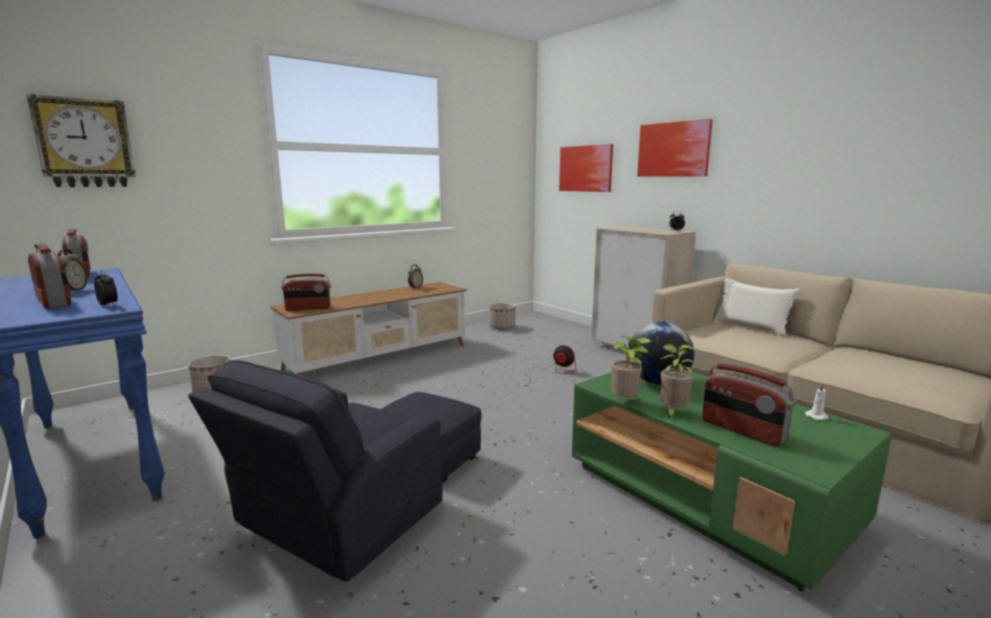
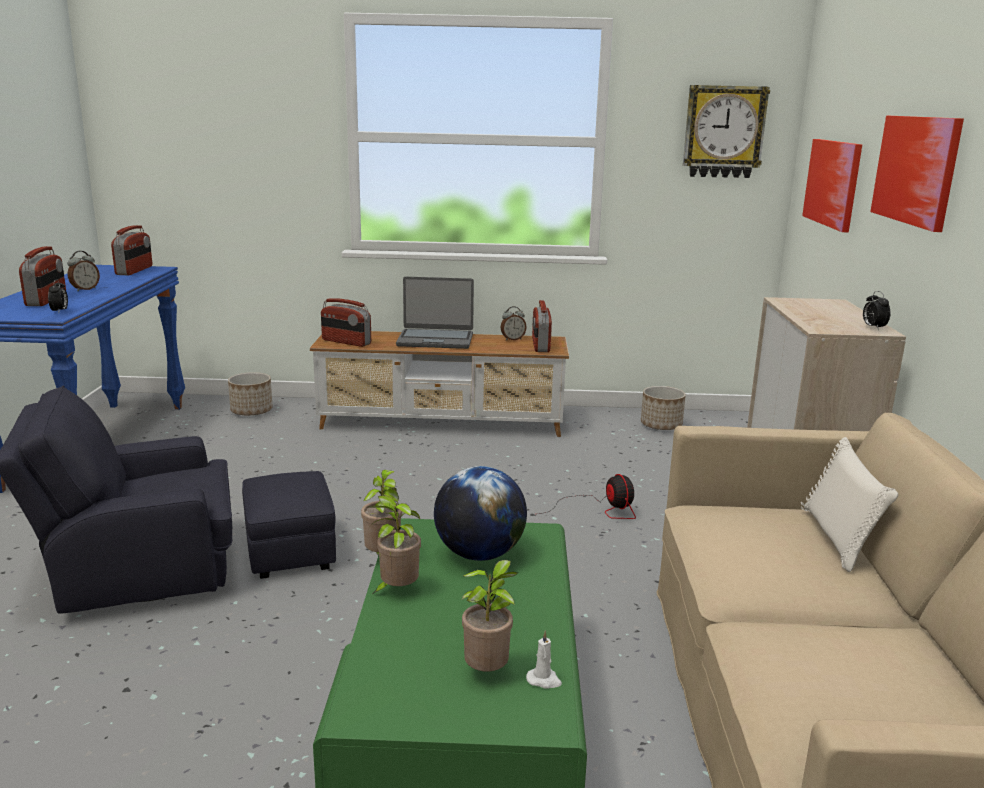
camera: 40 degrees right, 5 degrees up
(85, 143) = (171, 137): wall clock -> wall clock (723, 132)
(368, 296) = (435, 340): none -> laptop
(742, 431) = (408, 644): radio -> radio (540, 345)
(796, 424) = (488, 672): none -> potted plant

